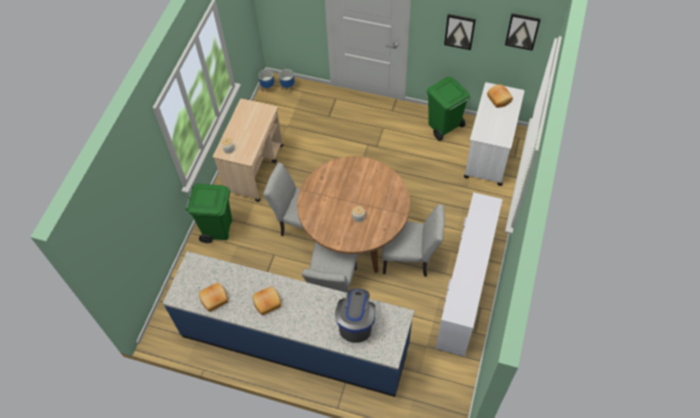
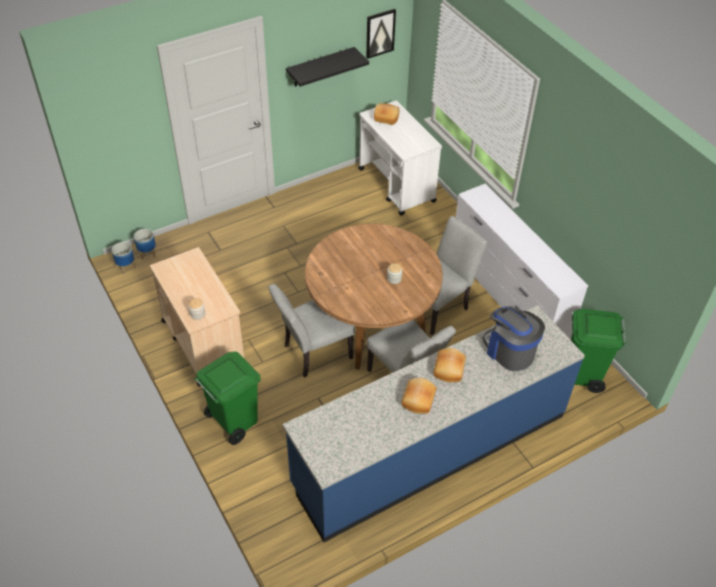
camera: 50 degrees left, 10 degrees down
(214, 300) = (368, 439): bread -> bread (449, 370)
(444, 127) = (335, 190): green trash can -> green trash can (583, 374)
(459, 31) = (320, 67): picture -> black shelf

